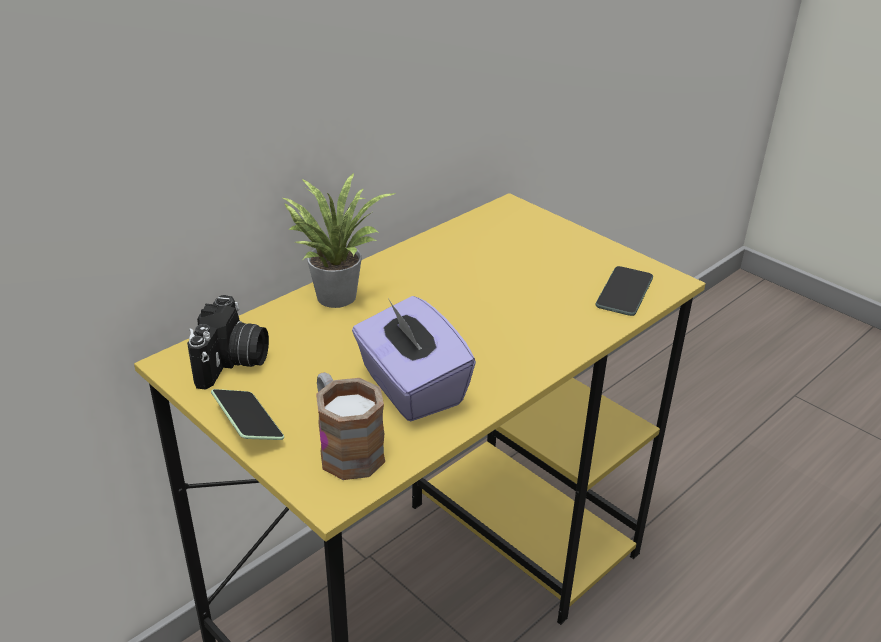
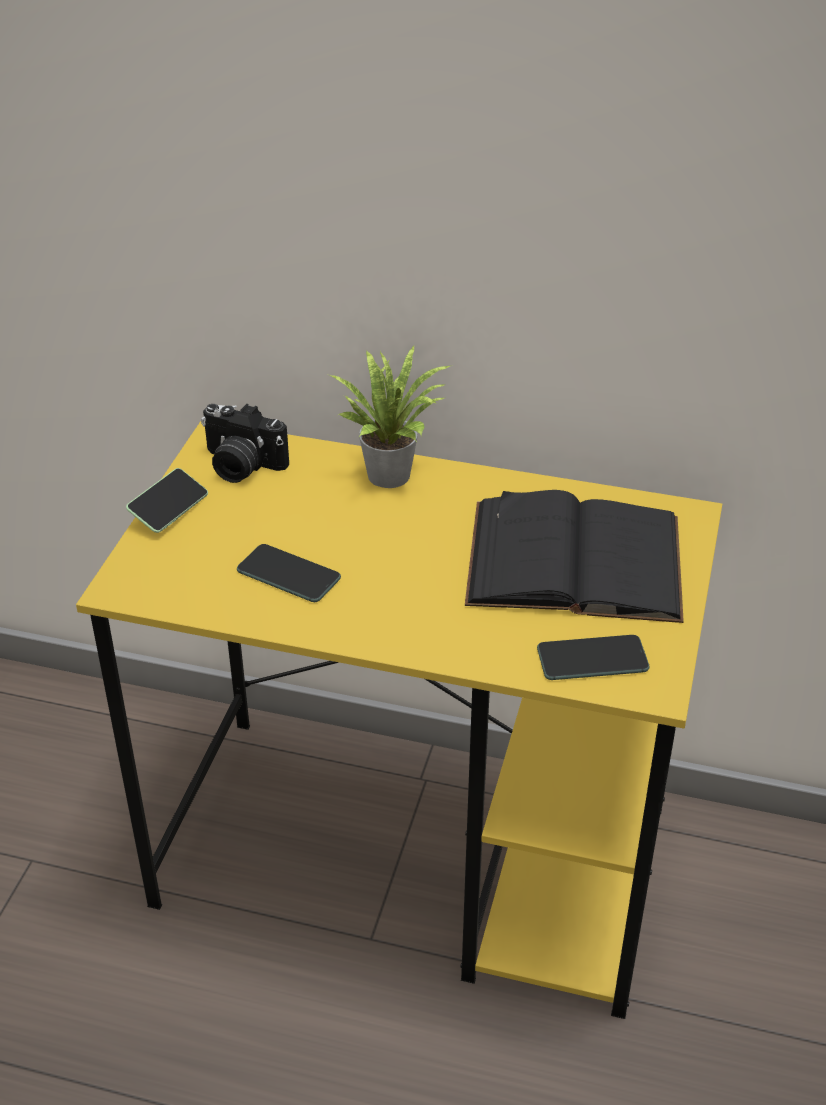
camera: 60 degrees right, 5 degrees up
(233, 363) = (240, 466): camera -> camera turned 45 degrees clockwise
(345, 447) = (179, 571): mug -> none
(410, 387) = (288, 574): purple tissue box -> phone
(517, 260) = (574, 560): none -> black book

